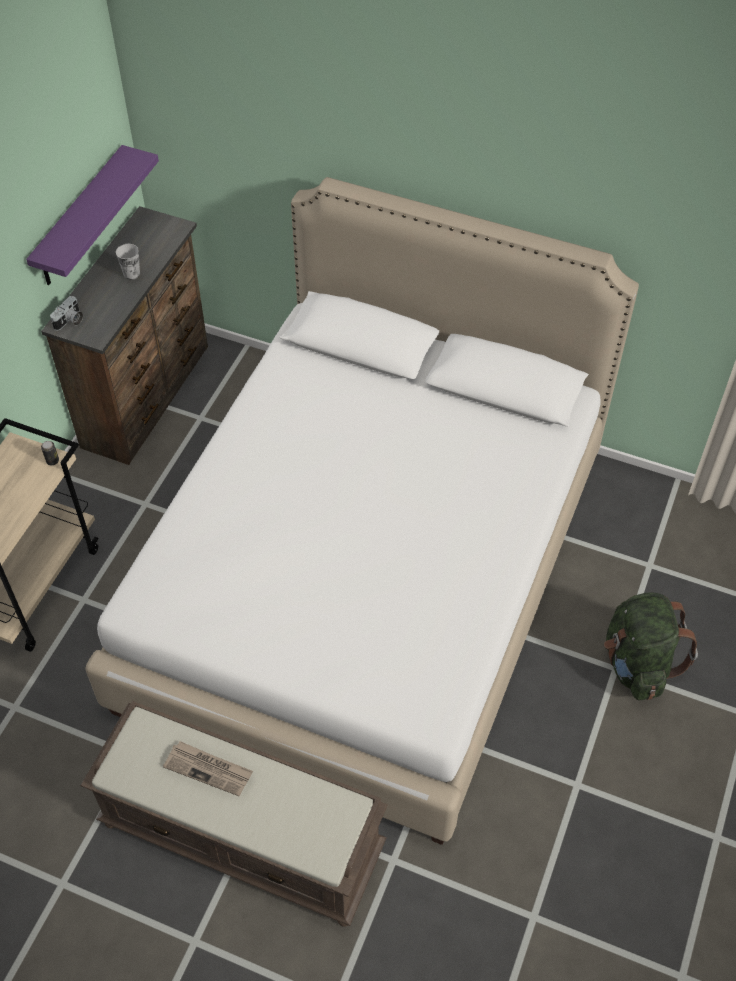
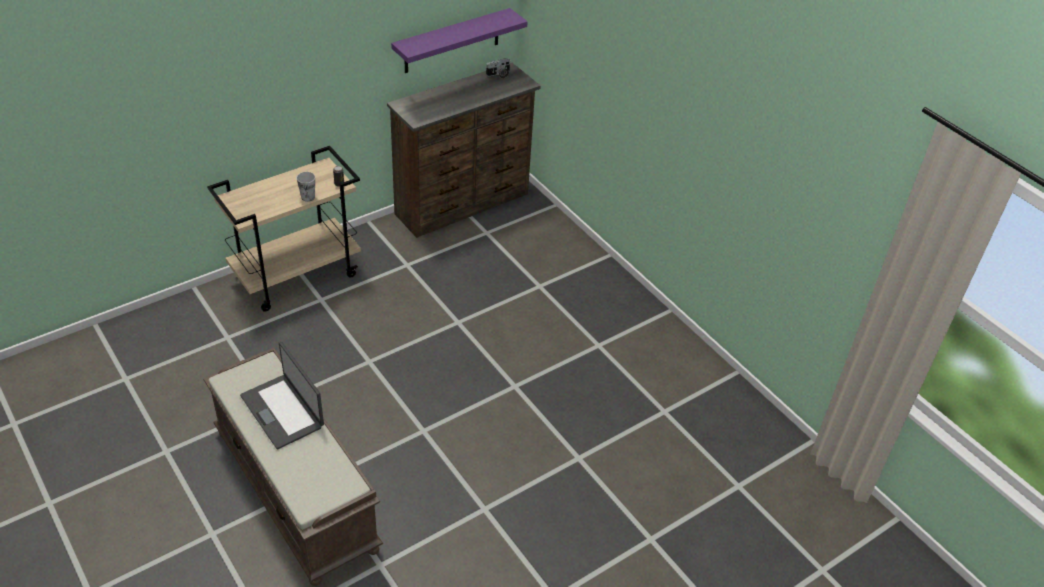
camera: 30 degrees right, 10 degrees down
(70, 321) = (408, 105): camera -> camera (499, 75)
(131, 274) = (471, 96): cup -> cup (308, 197)
(209, 769) = (283, 411): newspaper -> laptop
(368, 578) = (516, 383): white bed -> none
(637, 664) = (671, 546): green backpack -> none

